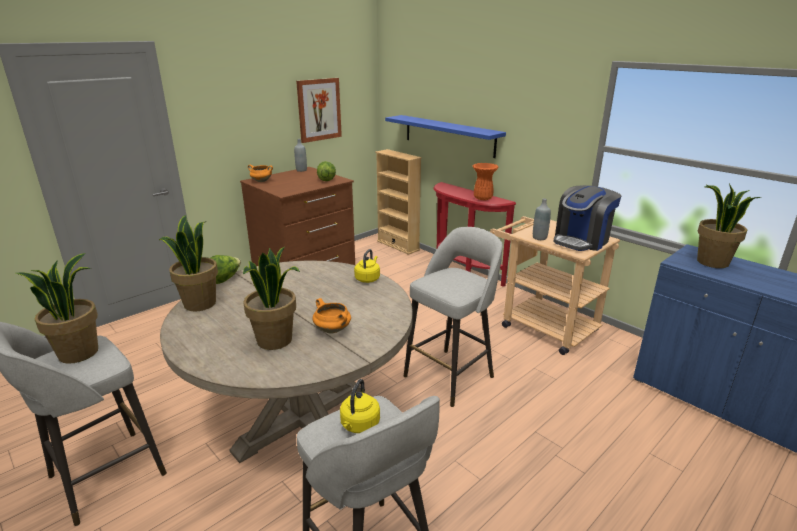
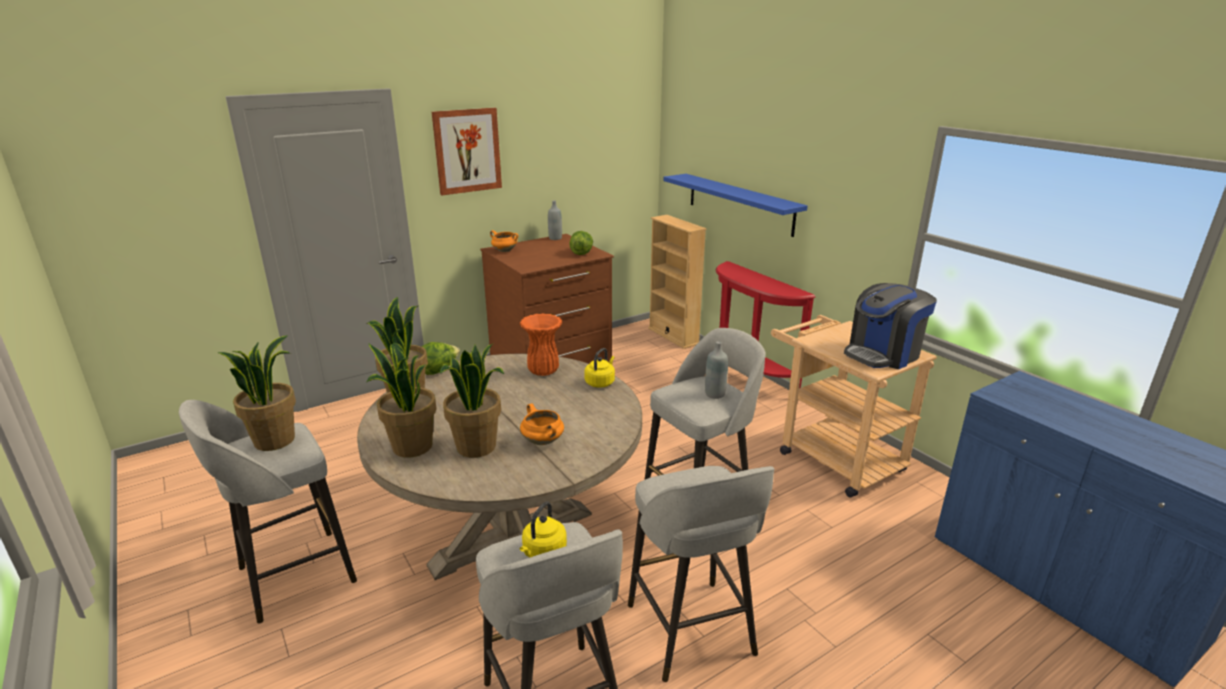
camera: 10 degrees right, 0 degrees up
(319, 109) = (582, 165): picture -> picture (467, 151)
(470, 477) = (691, 632): none -> grey stool
(482, 198) = (773, 287): orange vase -> orange vase (542, 371)
(539, 238) = (829, 346): grey bottle -> grey bottle (715, 394)
(712, 262) = (1042, 399): potted plant -> potted plant (411, 447)

